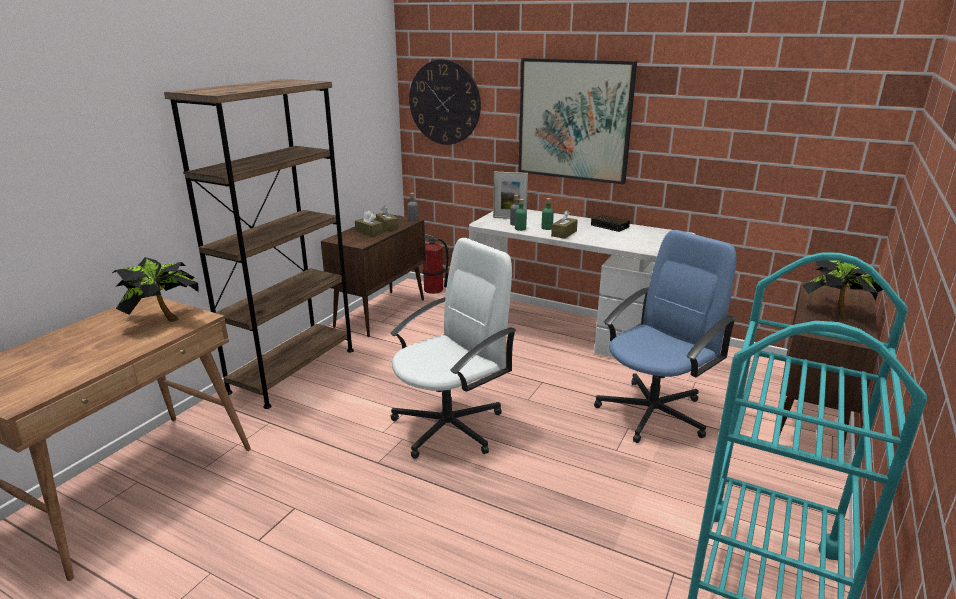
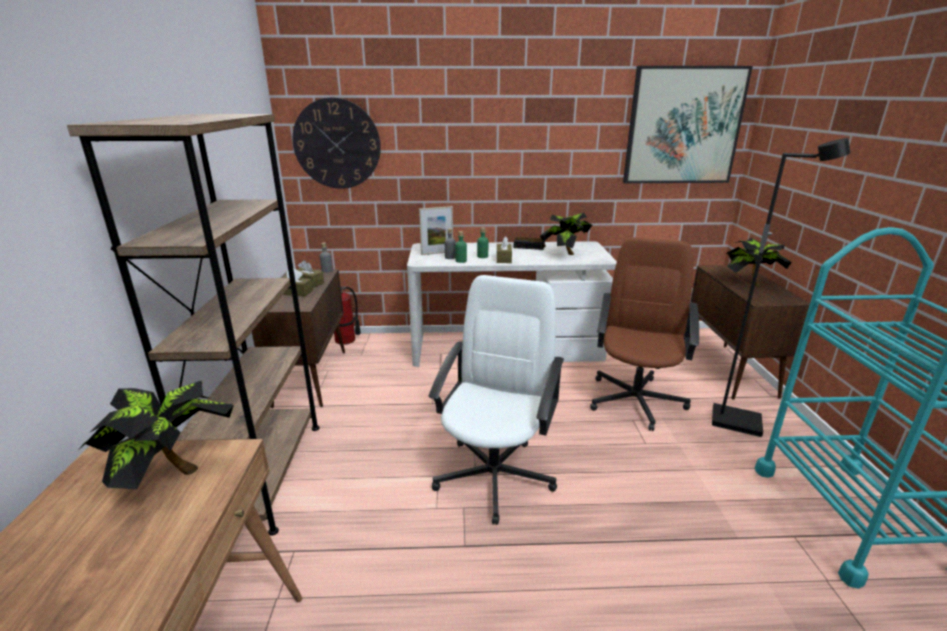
camera: 30 degrees left, 0 degrees up
(574, 120) = (482, 152): picture -> picture (683, 126)
(634, 241) = (566, 255): none -> potted plant
(654, 412) = (636, 400): blue office chair -> brown office chair
(747, 466) = (736, 421): none -> black floor lamp

